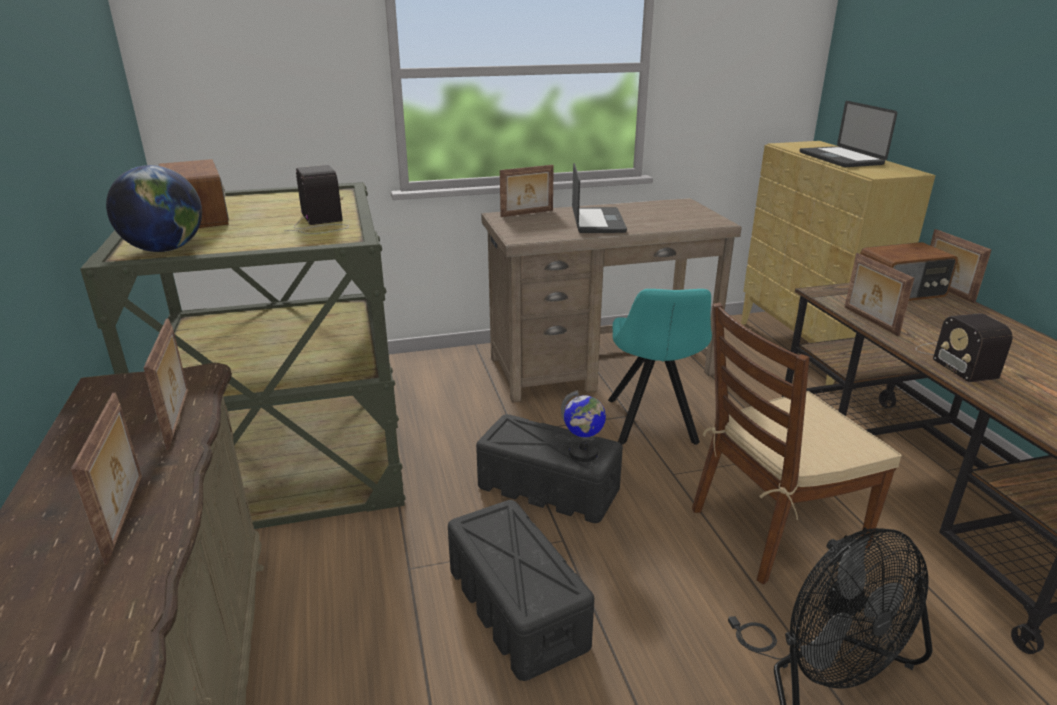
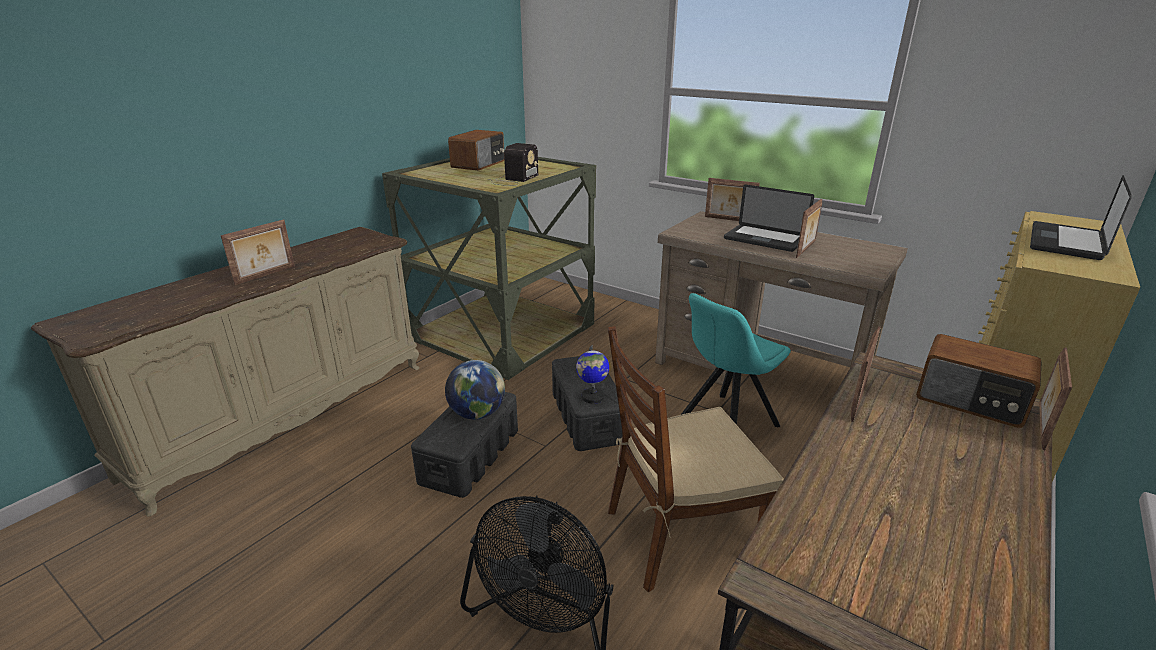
camera: 50 degrees right, 0 degrees up
(165, 249) = (427, 174): globe -> globe (477, 414)
(179, 419) = (345, 253): picture frame -> picture frame (806, 249)
(597, 222) = (764, 239): laptop -> laptop turned 75 degrees clockwise
(775, 528) = (679, 535): brown chair -> brown chair turned 45 degrees counterclockwise
(954, 360) = (852, 462): radio -> none

